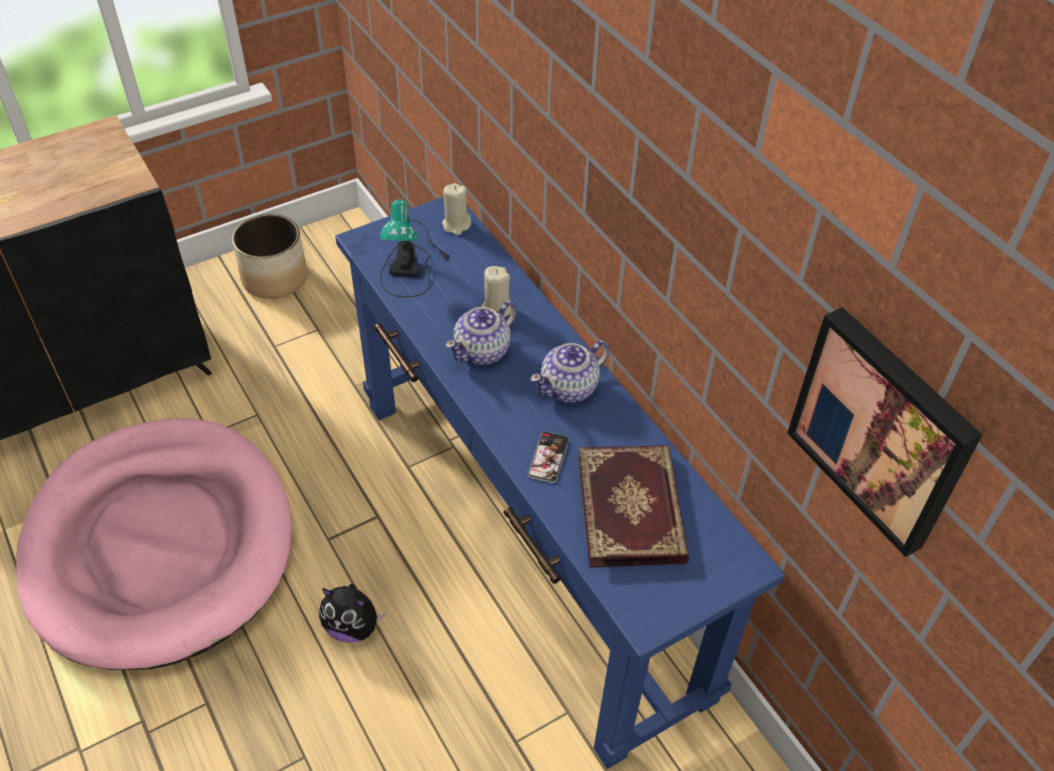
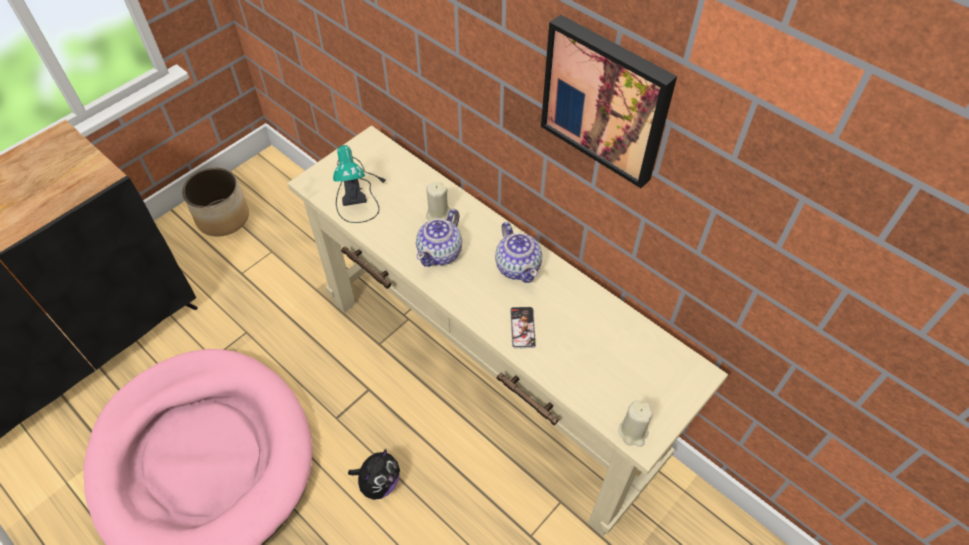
camera: 15 degrees left, 5 degrees up
(353, 627) = (379, 482): plush toy -> plush toy turned 60 degrees counterclockwise
(456, 225) = (382, 152): beige candle -> beige candle (633, 432)
(526, 540) = (487, 378): blue console table -> beige console table
(570, 388) = (518, 266): teapot -> teapot turned 60 degrees counterclockwise
(633, 508) = (600, 352): book -> none
(883, 429) = (825, 263): picture -> picture (607, 100)

